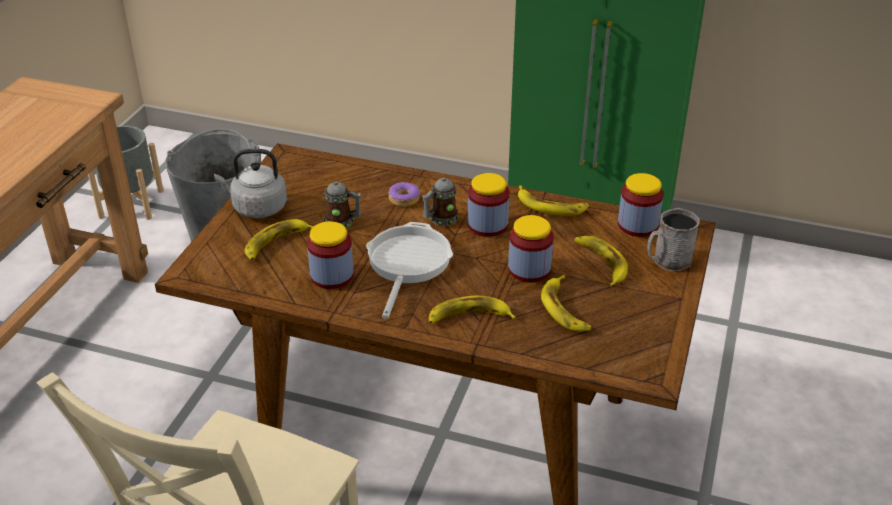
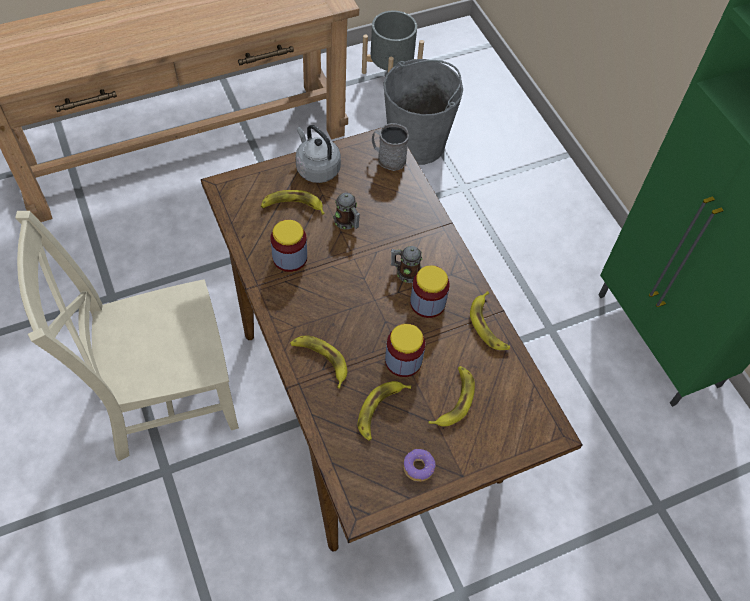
camera: 45 degrees right, 20 degrees up
(403, 199) = (406, 236): donut -> donut (418, 467)
(407, 264) = (340, 288): frying pan -> none
(637, 225) = (523, 394): jar -> none
(667, 261) = (498, 440): grey mug -> grey mug (388, 158)

